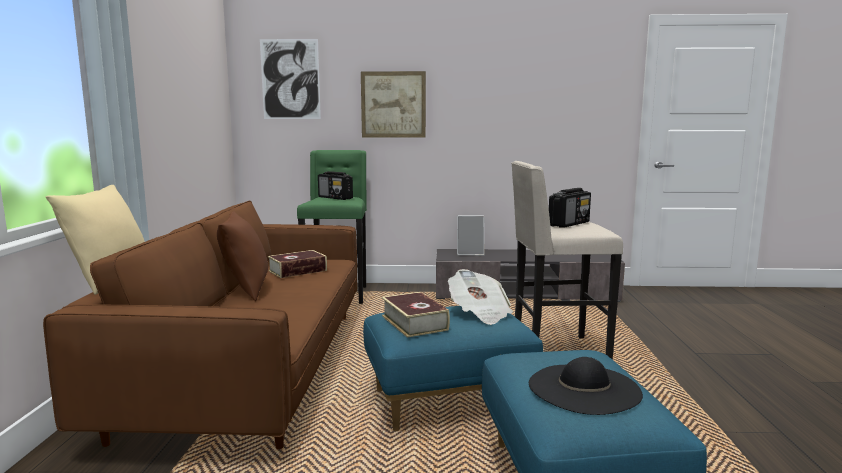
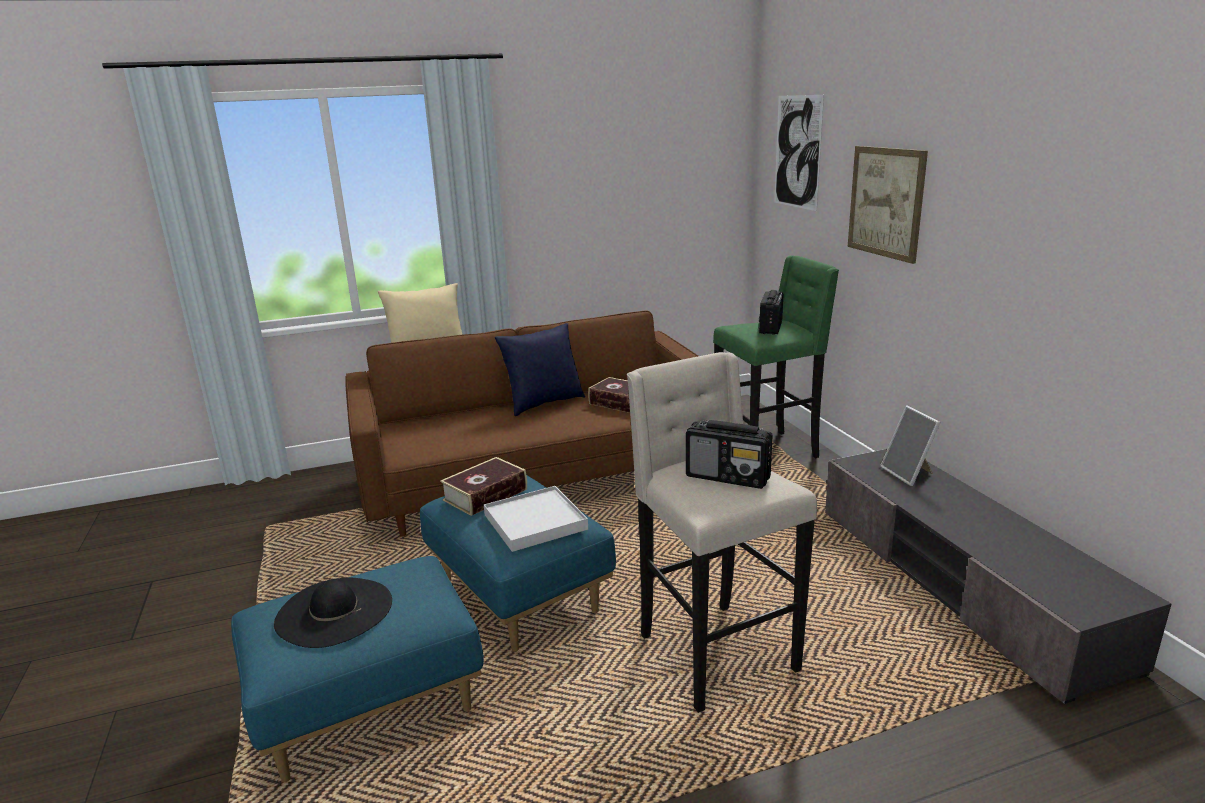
camera: 70 degrees right, 10 degrees up
(246, 290) = (543, 403): brown pillow -> blue pillow
(479, 313) = (535, 522): newspaper -> white tray

